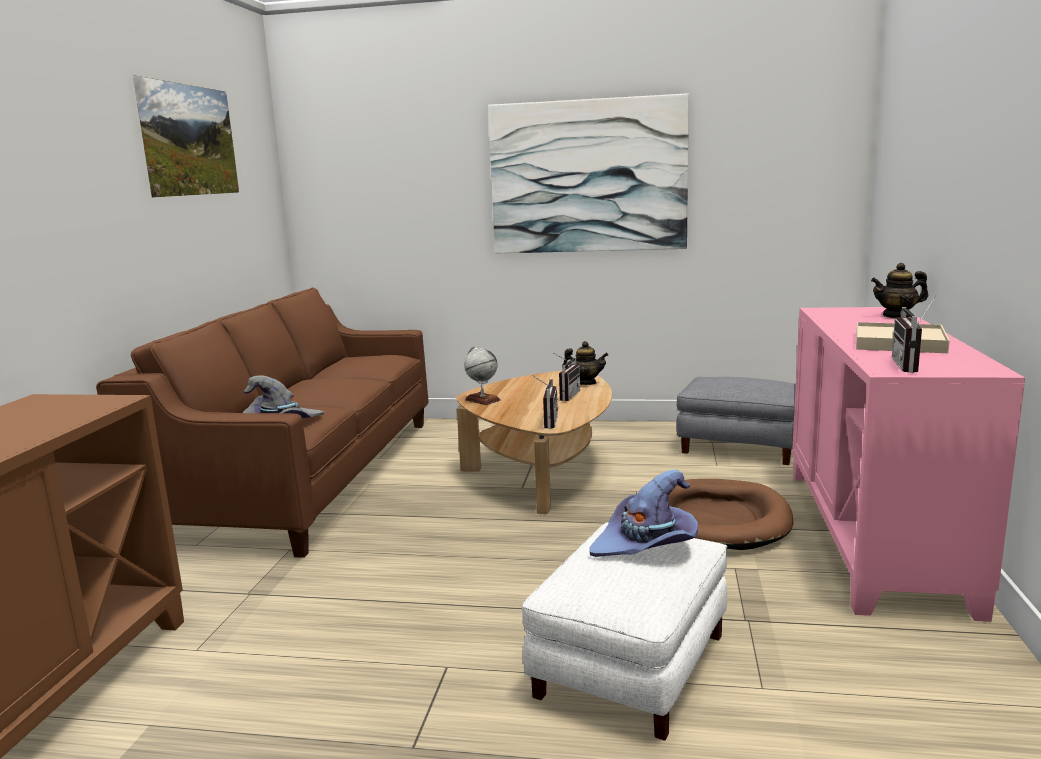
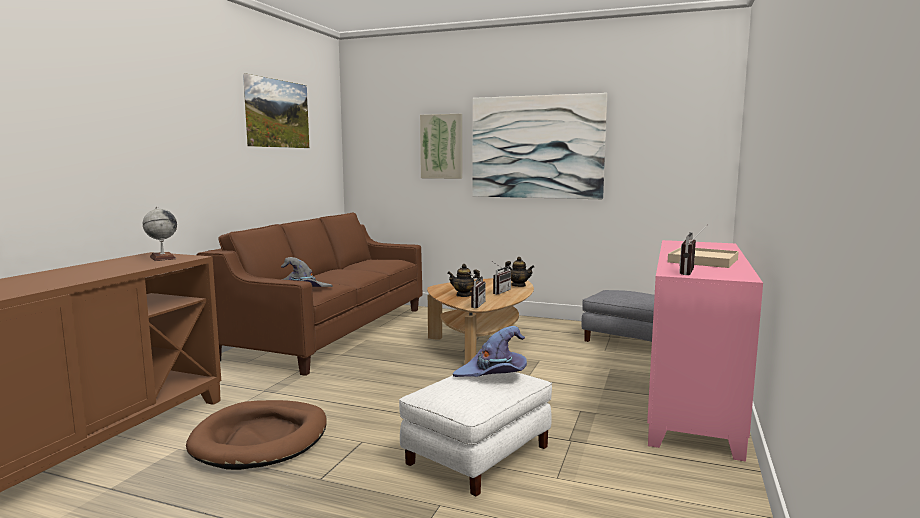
camera: 10 degrees right, 5 degrees down
(442, 180) = (441, 146): none -> picture
(482, 400) = (443, 290): globe -> globe (162, 258)
(717, 519) = (585, 382): brown dog bed -> brown dog bed (261, 439)
(897, 316) = (724, 248): teapot -> teapot (464, 295)

